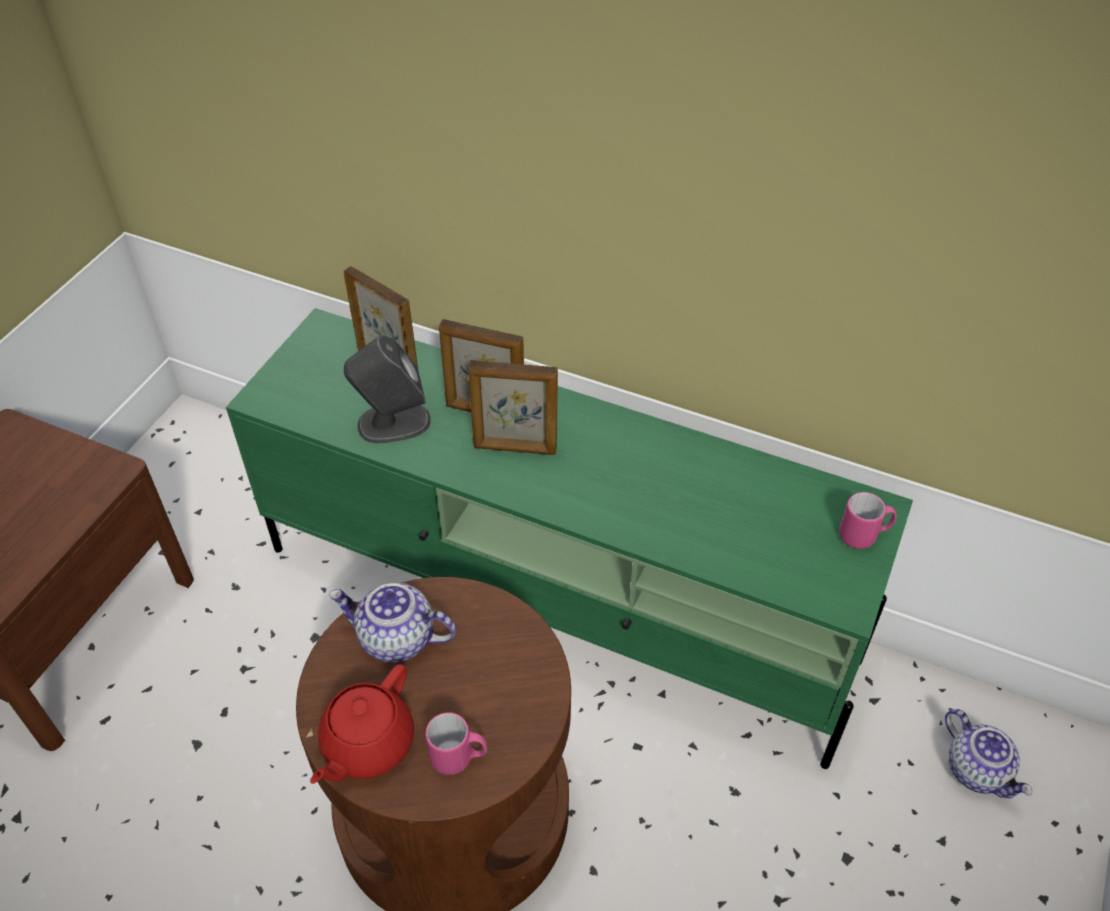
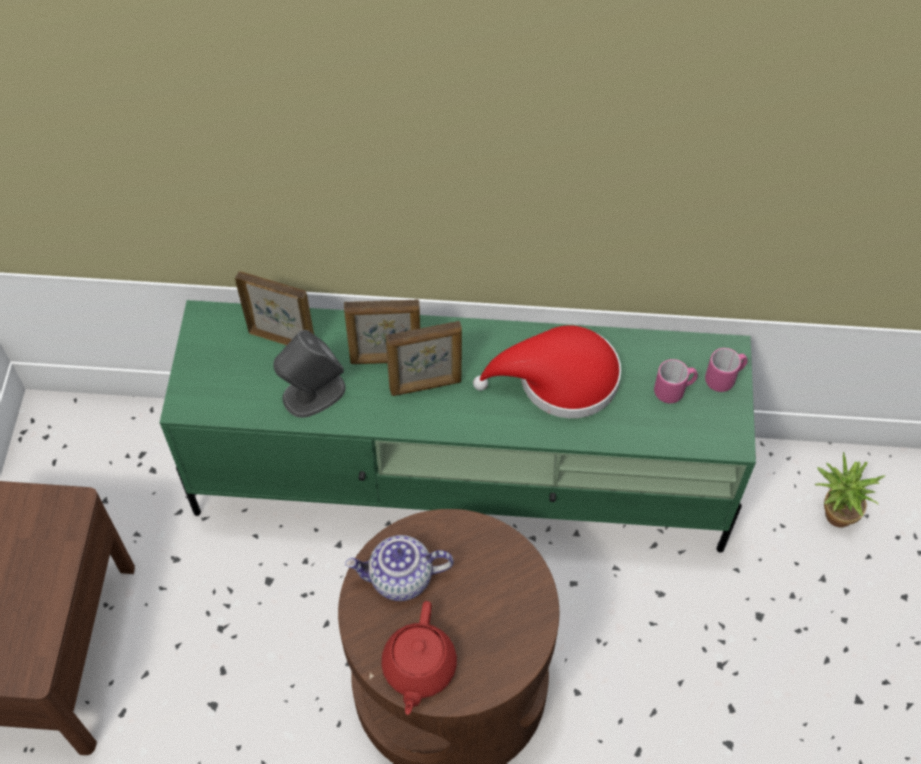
camera: 20 degrees left, 10 degrees up
(459, 757) = (492, 654): pink mug -> pink mug (674, 390)
(666, 483) = (559, 379): none -> red hat
(978, 770) = (832, 515): teapot -> potted plant

